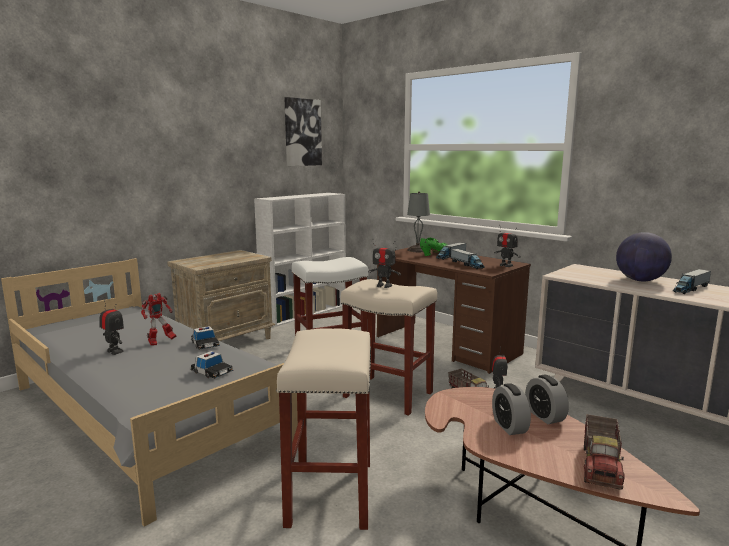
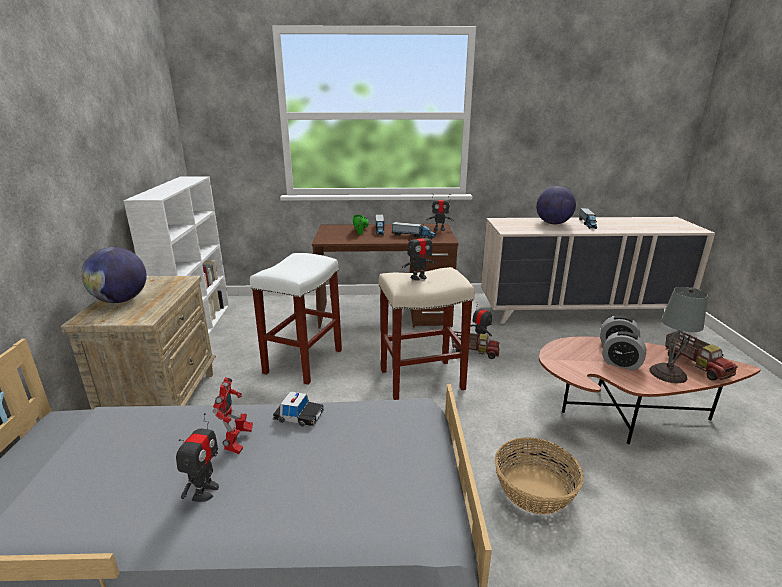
camera: 45 degrees left, 10 degrees up
(114, 351) = (205, 491): toy robot -> toy robot turned 105 degrees clockwise
(210, 258) = (121, 300): none -> globe
(211, 372) = (386, 443): toy car -> none
(302, 132) = (144, 98): picture -> none
(329, 492) = (533, 489): beige stool -> basket
(417, 250) = (335, 229): grey table lamp -> grey table lamp (667, 374)

